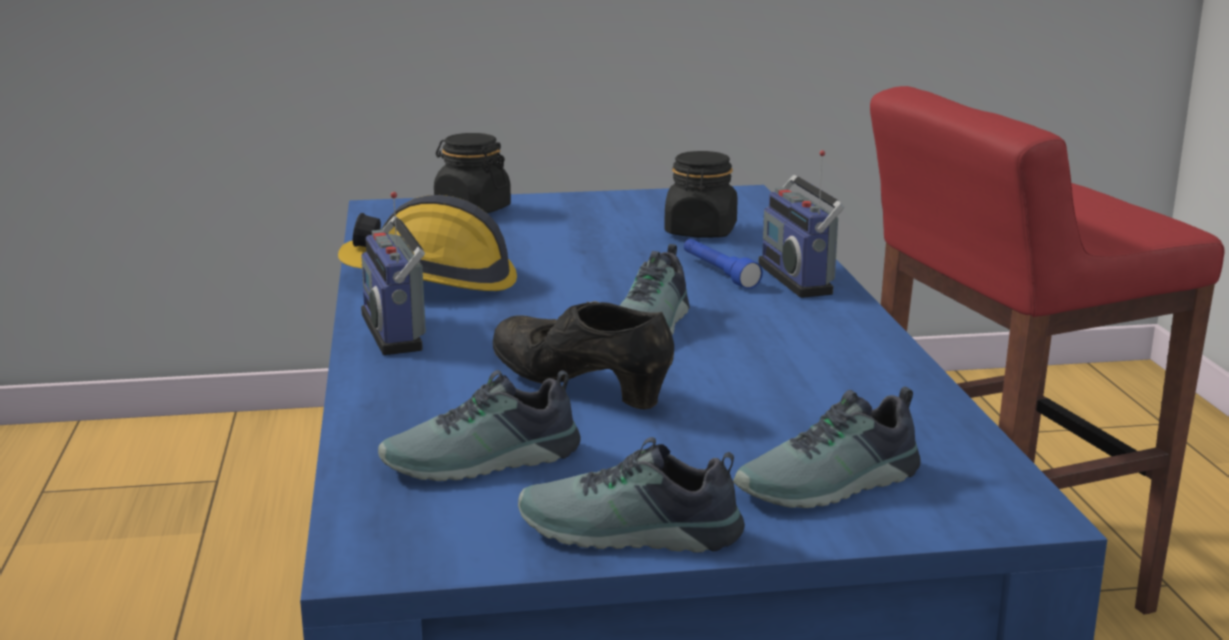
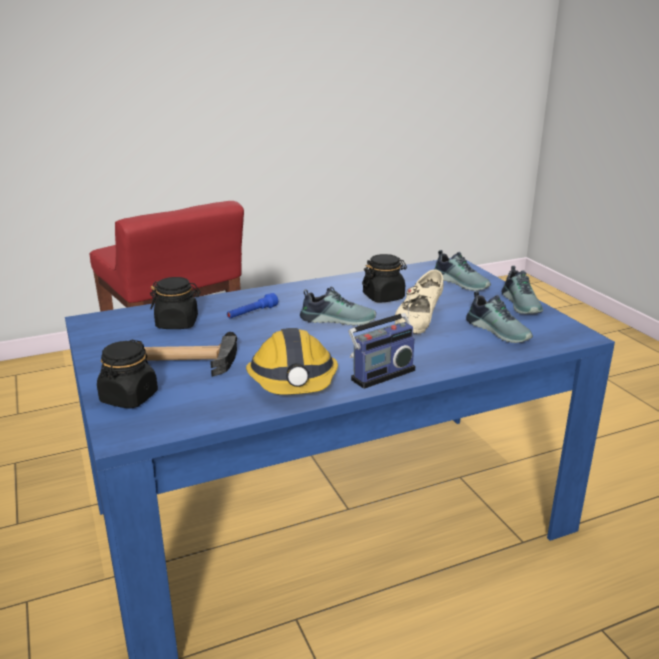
camera: 105 degrees left, 5 degrees up
(556, 232) = (185, 361): none -> hammer
(582, 389) = (418, 324): black shoe -> beige shoe
(758, 380) = (383, 297): none -> black jar
(800, 278) = (253, 297): radio -> none

